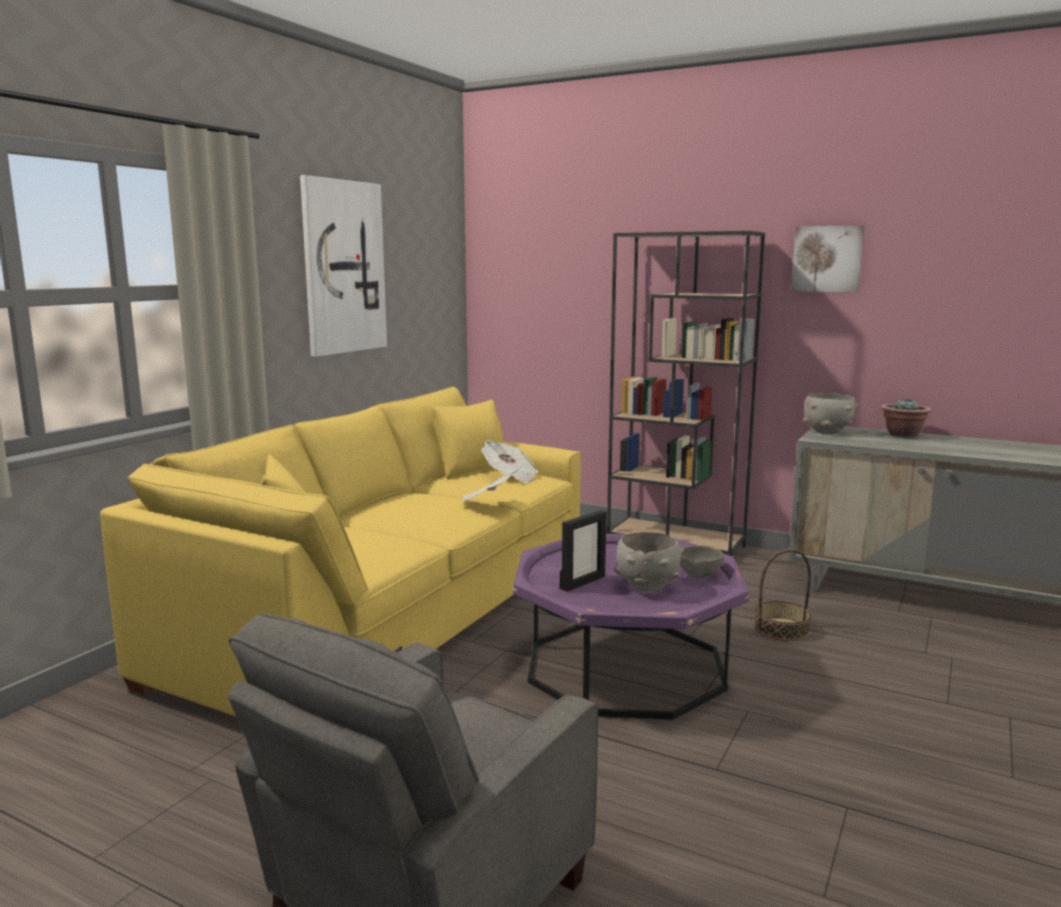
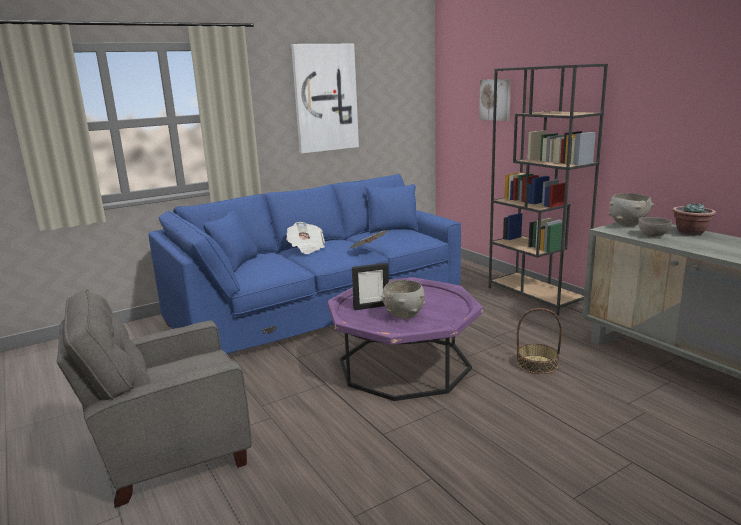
camera: 30 degrees right, 5 degrees up
(394, 611) = (318, 308): yellow sofa -> blue sofa
(510, 476) = (406, 235): newspaper -> newspaper (306, 248)
(698, 575) = (447, 314): grey bowl -> grey bowl (652, 235)
(827, 259) = (653, 84): picture -> picture (495, 100)

